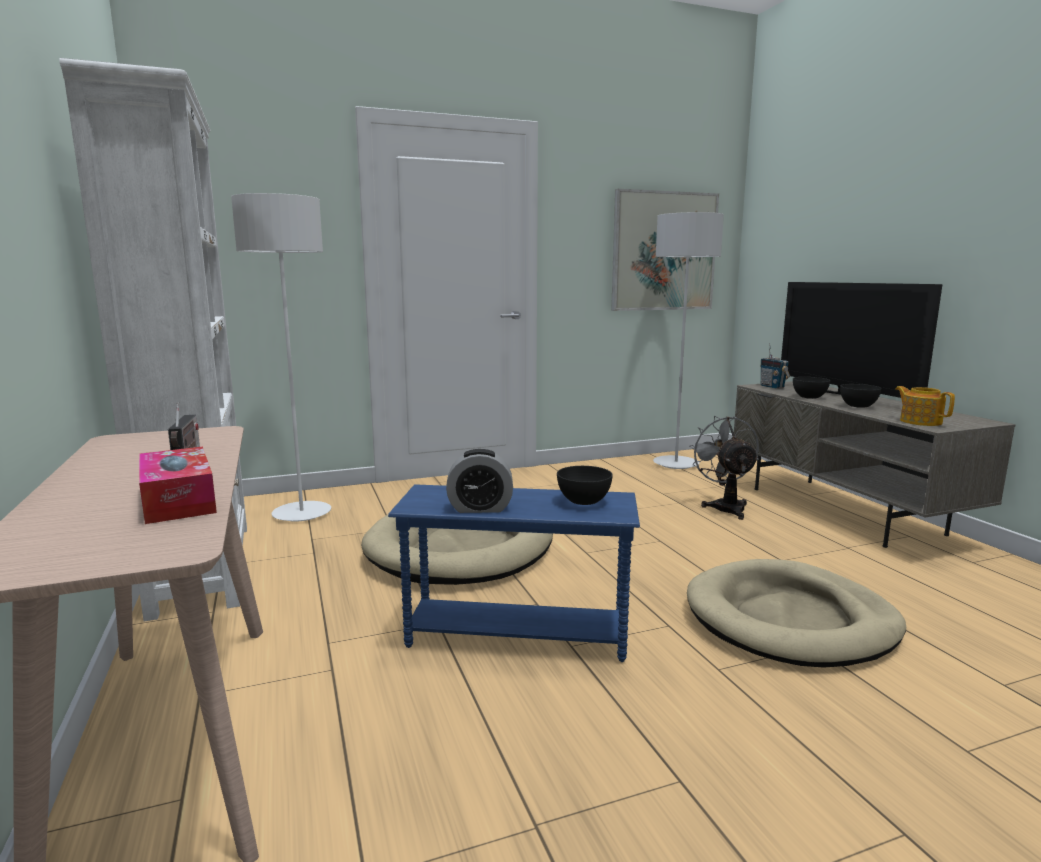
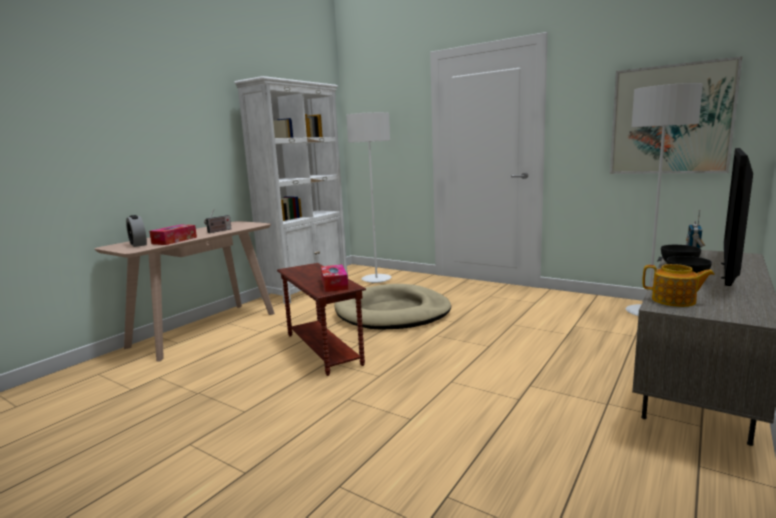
camera: 55 degrees right, 0 degrees up
(480, 508) = (299, 275): alarm clock -> alarm clock (138, 244)
(517, 635) = (324, 349): blue side table -> brown side table
(584, 501) = (334, 284): black bowl -> tissue box
(725, 506) = (595, 347): grey fan -> none
(790, 620) = (436, 405): beige dog bed -> none
(920, 421) = (674, 301): teapot -> teapot turned 90 degrees clockwise

